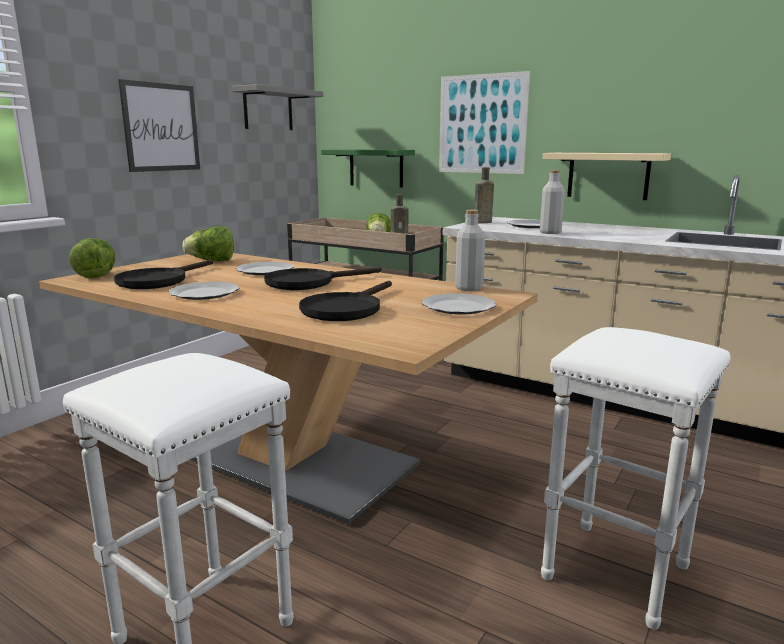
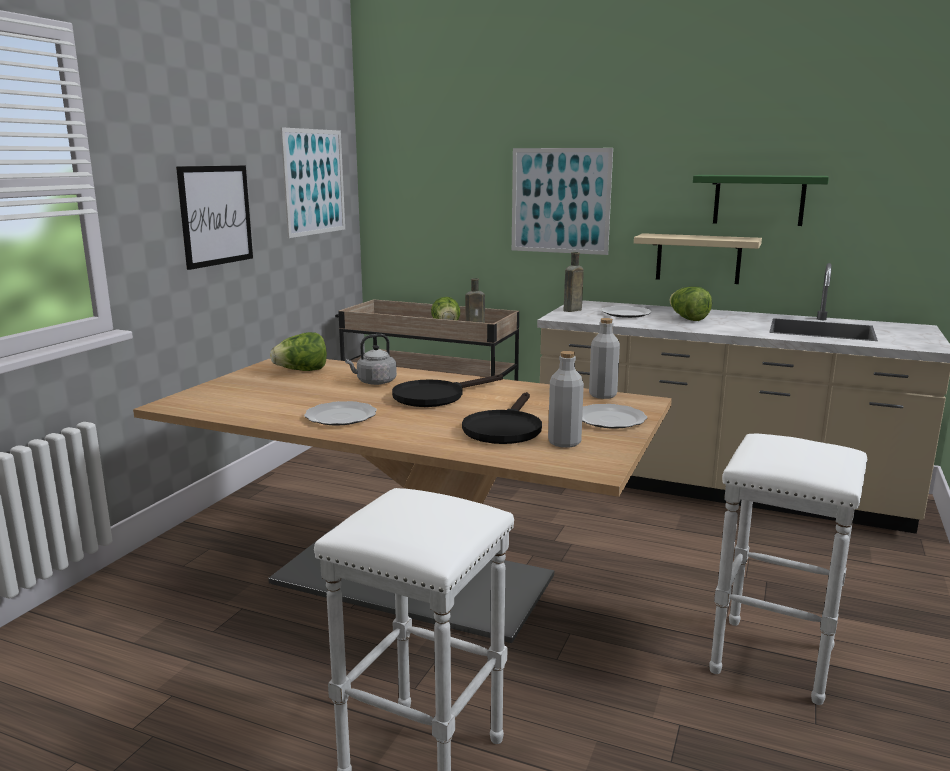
camera: 10 degrees left, 0 degrees up
(97, 275) = (192, 397): lettuce -> lettuce (687, 318)
(159, 281) = (272, 402): black frying pan -> none
(264, 271) = (374, 382): plate -> grey kettle
(268, 109) = (314, 182): grey shelf -> picture
(376, 168) = (435, 244): green shelf -> green shelf (759, 200)
(550, 232) = (652, 324): grey bottle -> grey bottle (564, 442)

